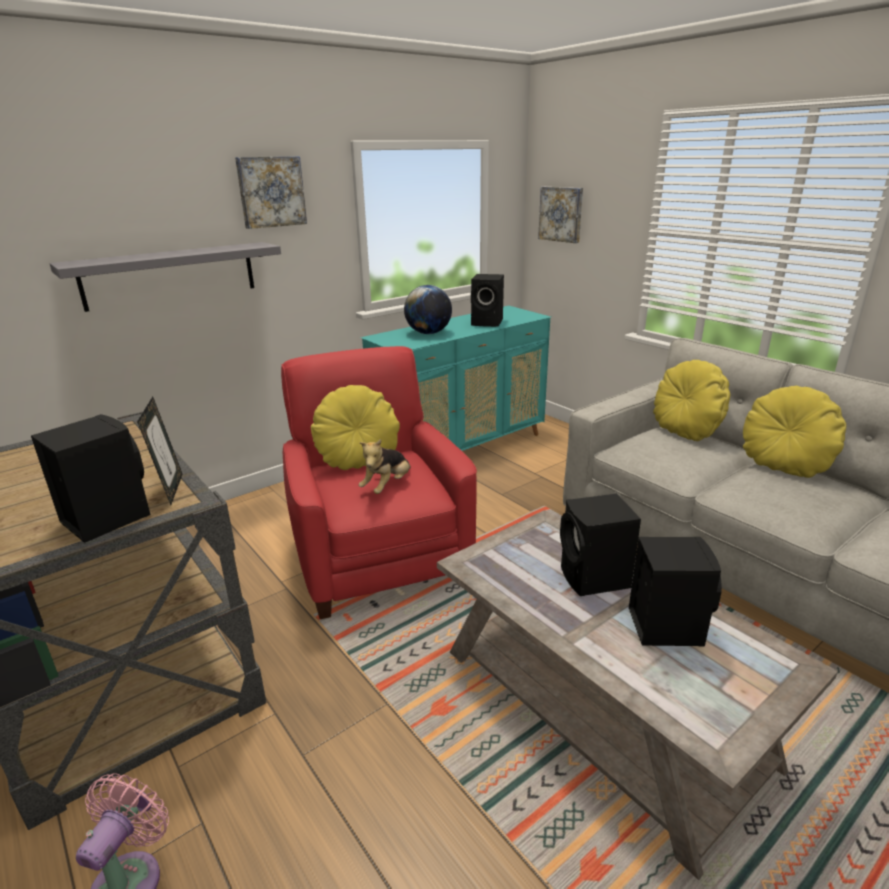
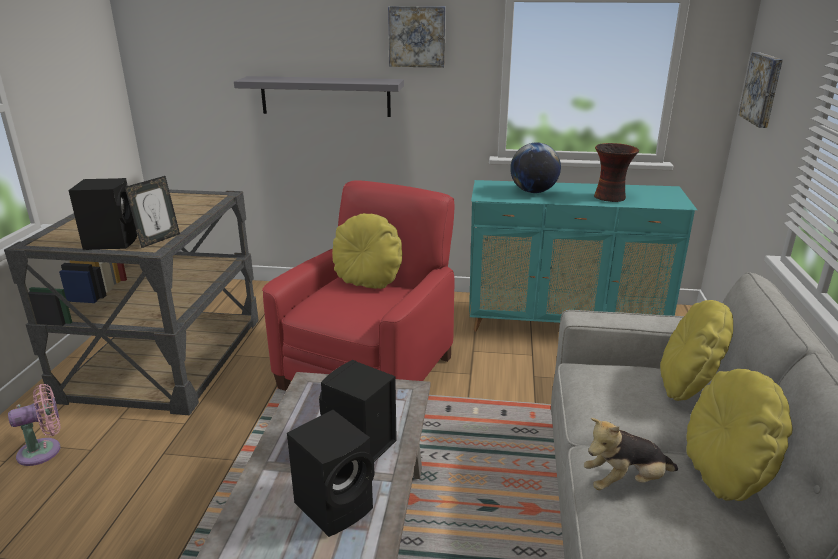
camera: 45 degrees right, 0 degrees up
(387, 486) = (352, 307): plush toy -> plush toy (625, 482)
(488, 322) = (611, 197): black speaker -> vase

